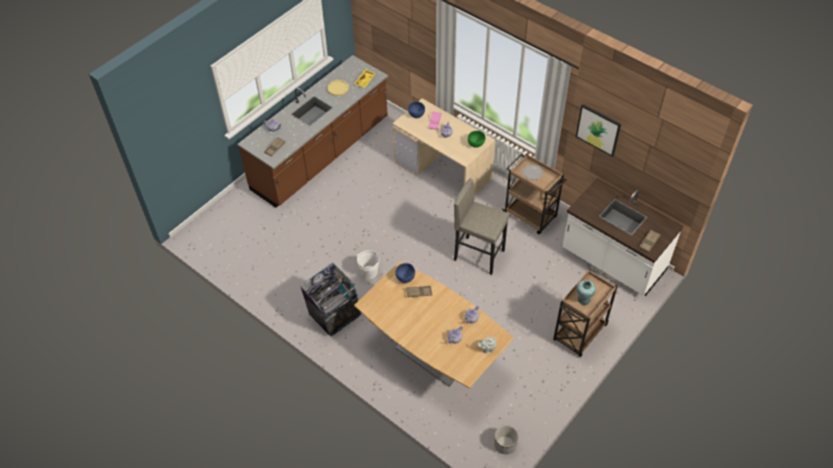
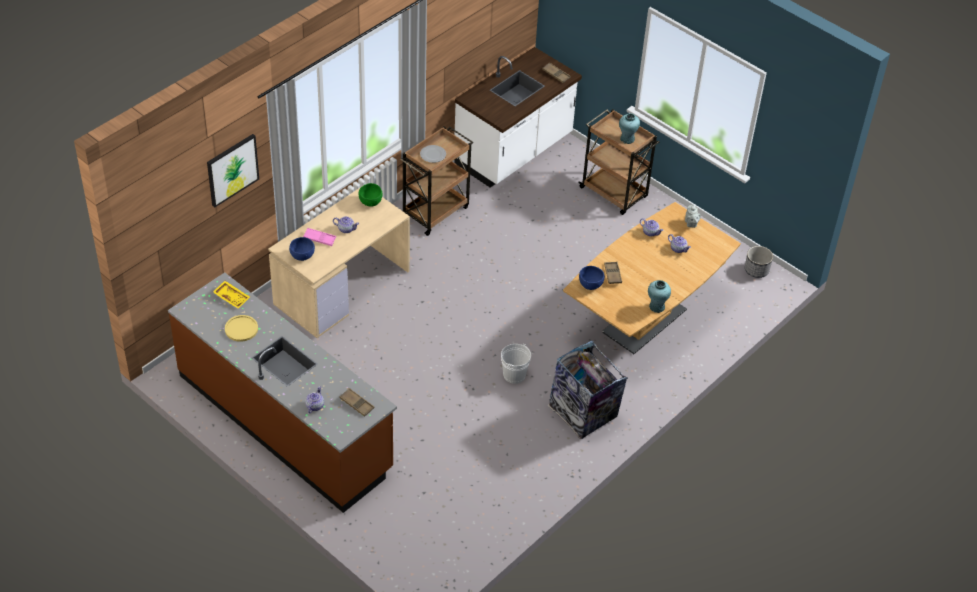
camera: 90 degrees left, 5 degrees down
(386, 323) = (656, 307): none -> turquoise vase
(479, 255) = (494, 265): grey stool -> none
(598, 129) = (447, 44): picture -> picture (232, 169)

